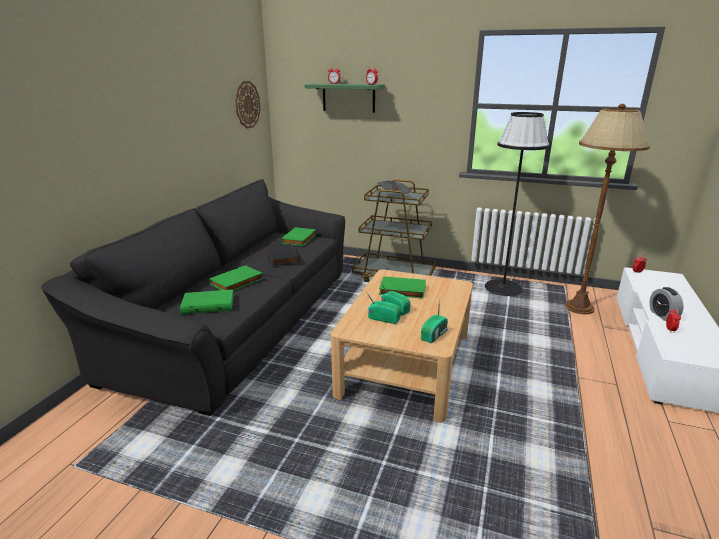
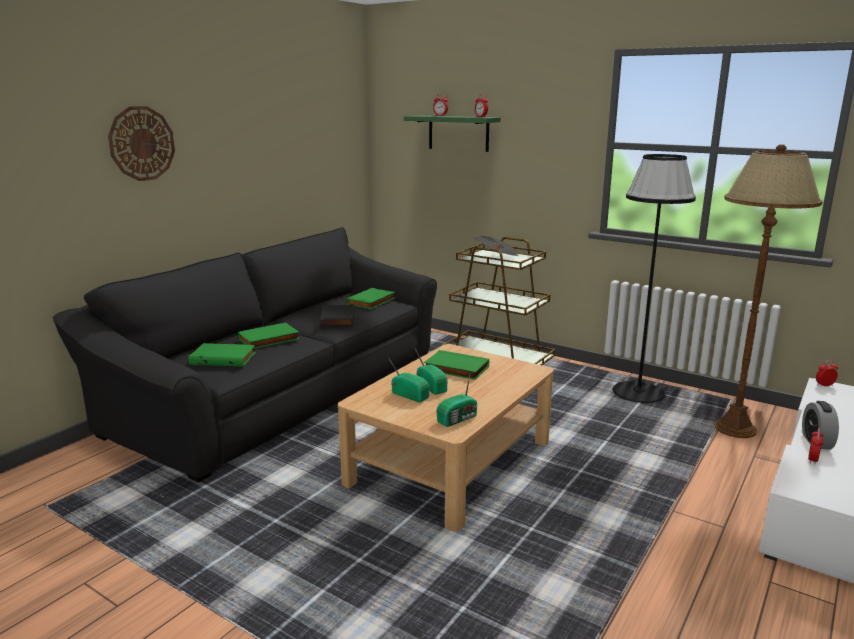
camera: 15 degrees right, 5 degrees down
(247, 104) = (336, 139): wall clock -> wall clock (142, 143)

